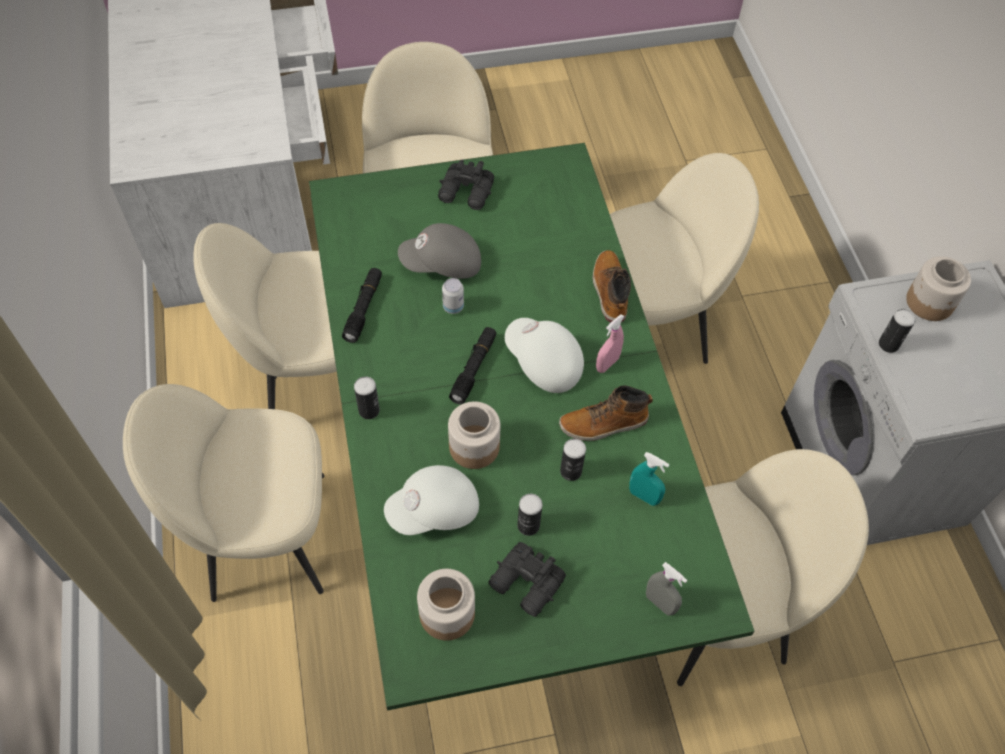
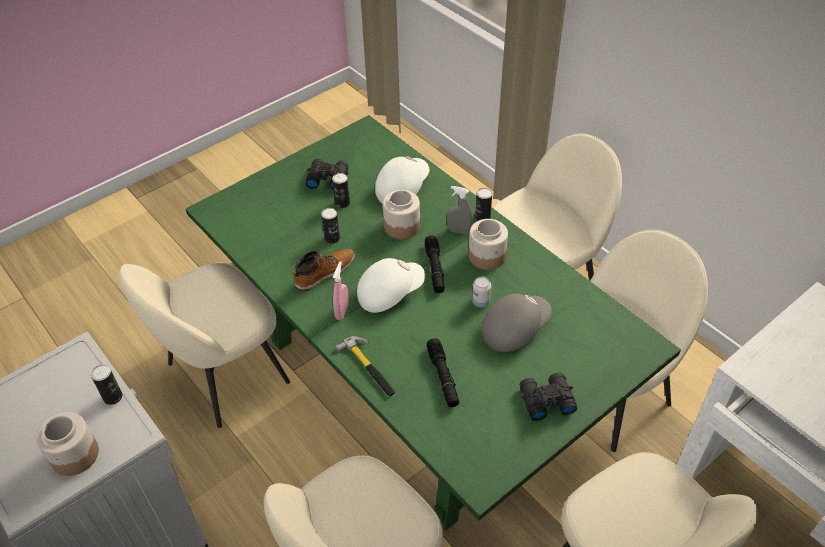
camera: 155 degrees right, 10 degrees down
(363, 309) = (542, 273): black flashlight -> black flashlight (443, 377)
(446, 613) = (363, 153): jar -> jar (487, 256)
(542, 363) = (389, 292): white cap -> white cap turned 45 degrees counterclockwise
(609, 291) = (369, 368): boot -> hammer
(643, 496) = (278, 244): turquoise spray bottle -> none
(660, 603) = (246, 199): grey spray bottle -> grey spray bottle (459, 231)

